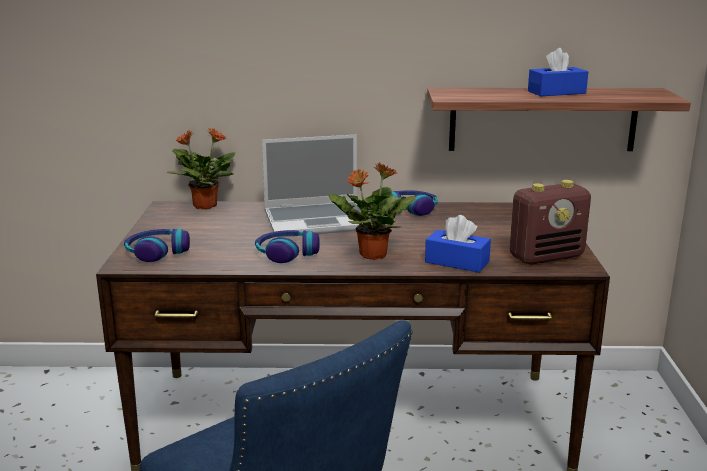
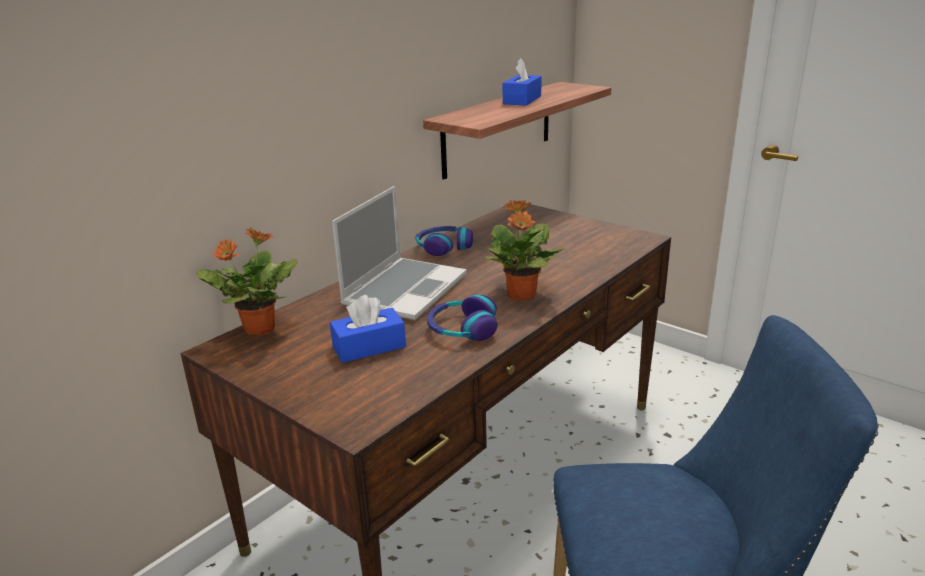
camera: 50 degrees left, 5 degrees up
(157, 252) = (350, 396): headphones -> none
(457, 262) = (582, 271): blue tissue box -> blue tissue box (369, 347)
(547, 257) = (613, 240): radio -> none

